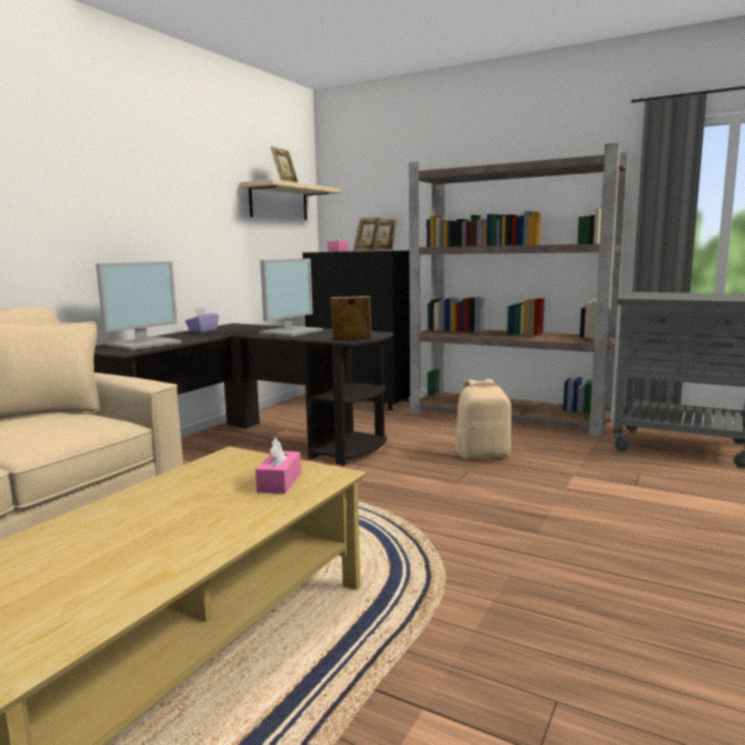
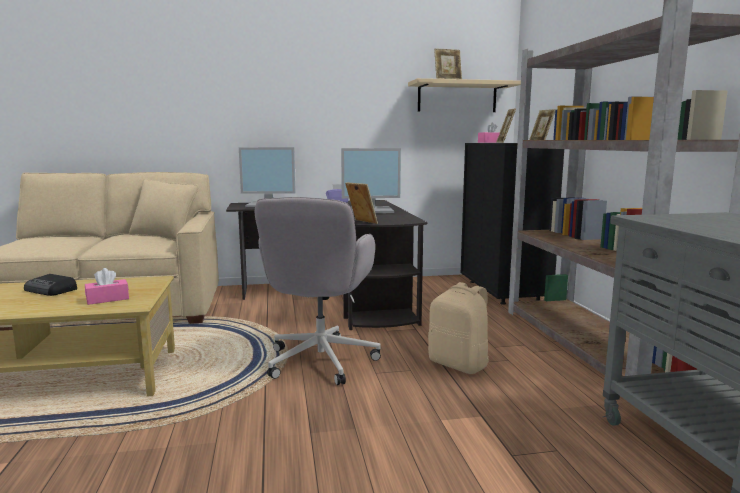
camera: 50 degrees right, 0 degrees up
(153, 507) = (51, 290): none -> radio
(398, 494) = (320, 362): none -> grey office chair

